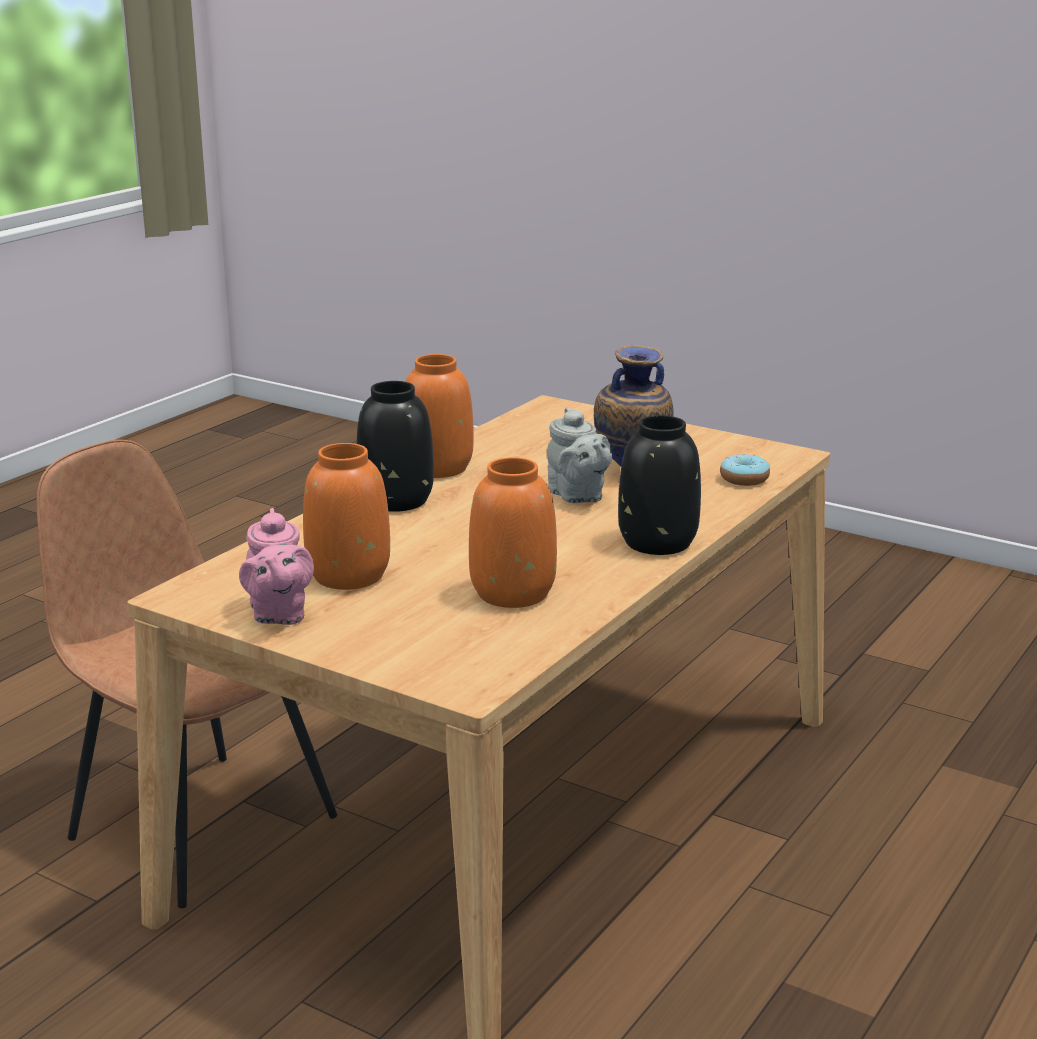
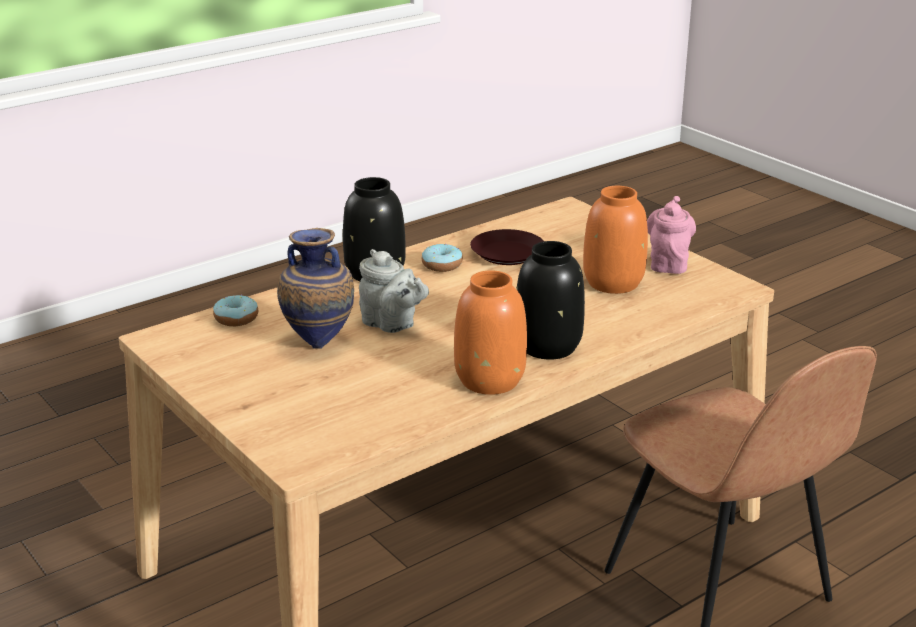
camera: 160 degrees left, 5 degrees up
(512, 593) = (507, 254): orange vase -> brown plate
(578, 496) = (391, 324): grey teapot -> grey teapot turned 135 degrees clockwise
(586, 565) = (442, 265): none -> donut

